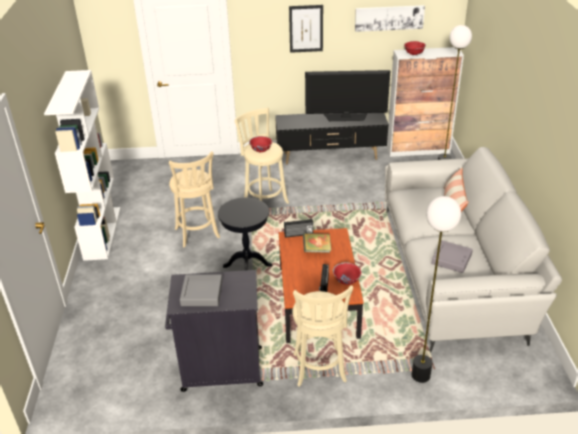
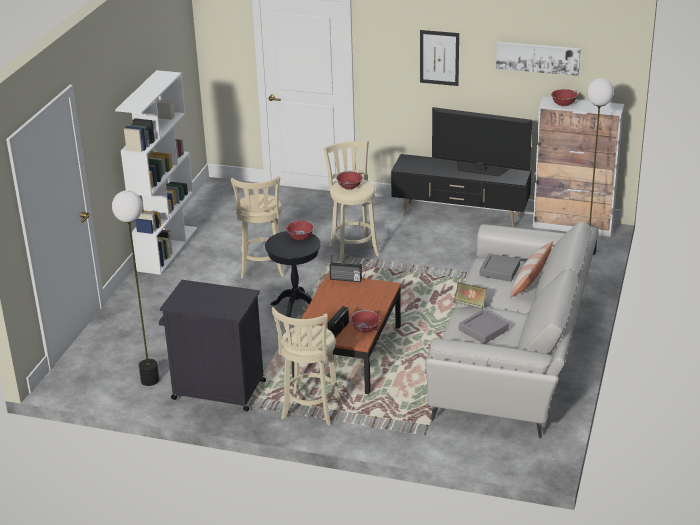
camera: 20 degrees right, 5 degrees down
(202, 293) = (199, 299): grey tray -> grey tray (499, 270)
(246, 203) = (300, 236): none -> red bowl
(317, 250) = (354, 297): book -> book (470, 304)
(420, 375) = (406, 437): floor lamp -> floor lamp (149, 380)

